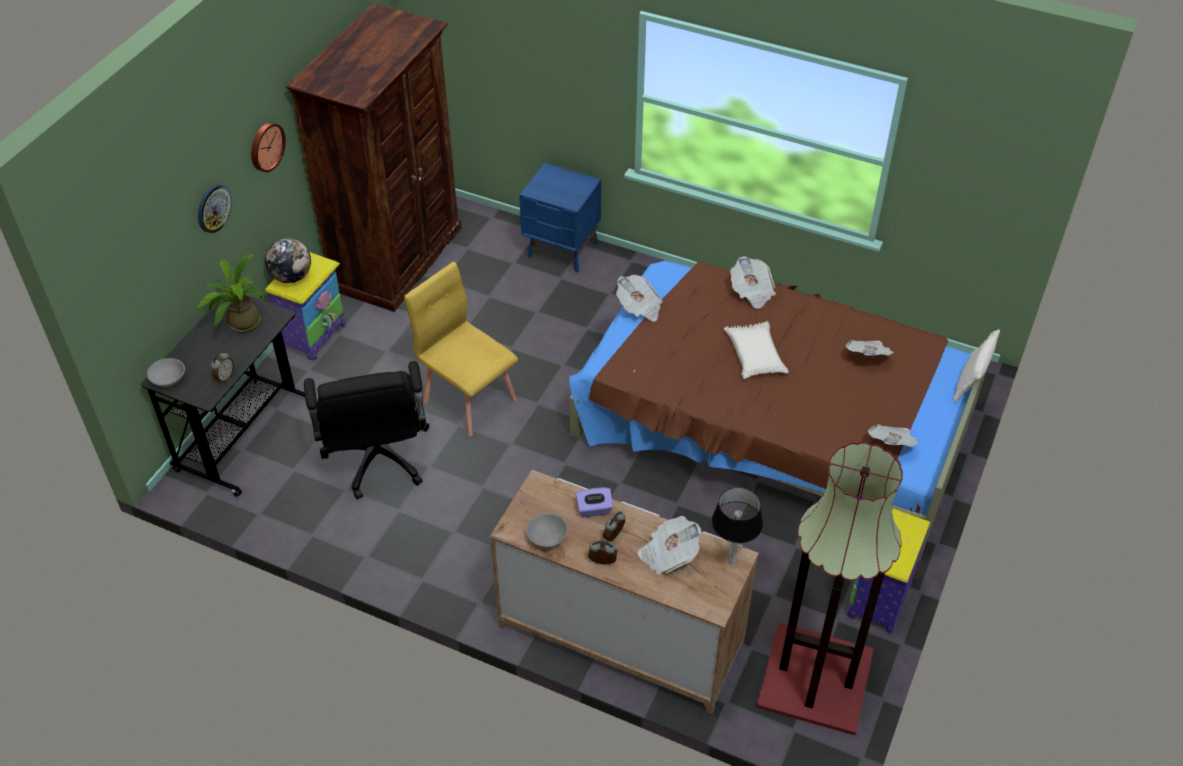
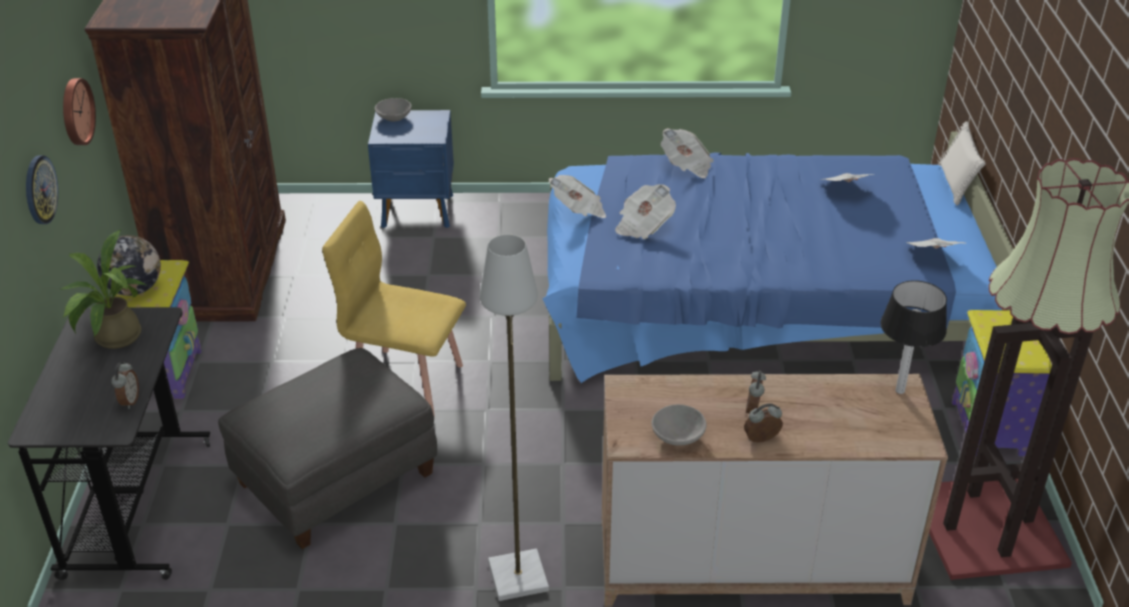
camera: 25 degrees left, 10 degrees down
(168, 380) = (48, 427): grey bowl -> grey bowl (394, 118)
(378, 463) = (335, 481): black office chair -> grey ottoman
(456, 583) = (519, 577): none -> grey floor lamp
(594, 509) = (709, 391): purple tissue box -> none
(668, 554) = (827, 407): newspaper -> newspaper (643, 225)
(755, 354) = (733, 218): white pillow -> none
(771, 421) = (753, 302): brown bed -> blue bed

